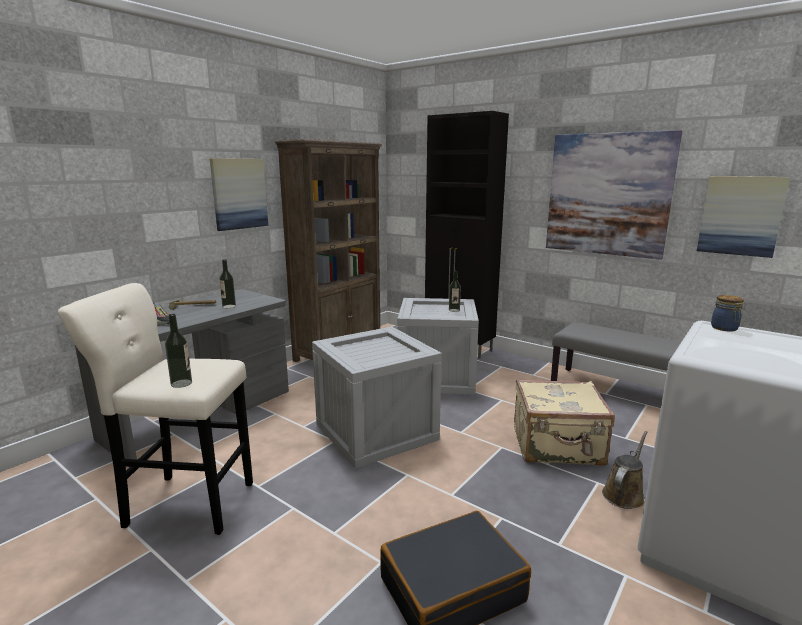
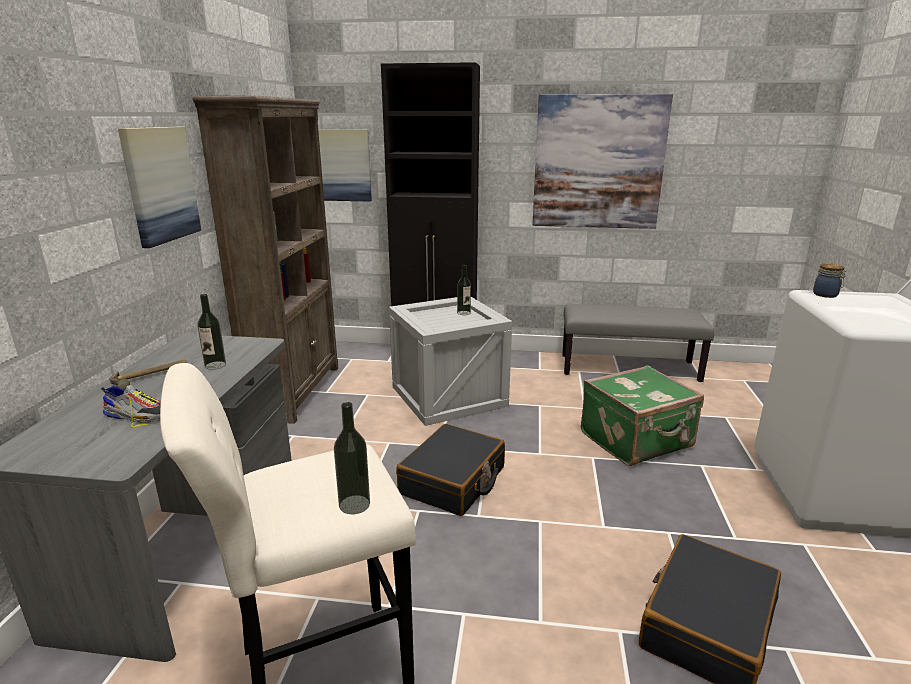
camera: 30 degrees left, 5 degrees up
(376, 431) = (453, 481): crate -> black suitcase
(557, 447) = (637, 441): beige suitcase -> green suitcase
(624, 494) = (729, 469): brown watering can -> none
(740, 215) = (724, 180): picture -> picture (341, 165)

